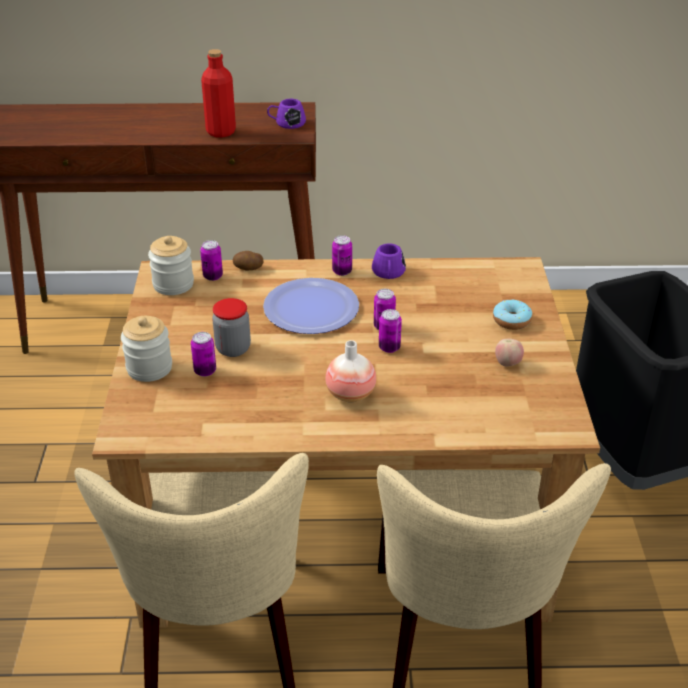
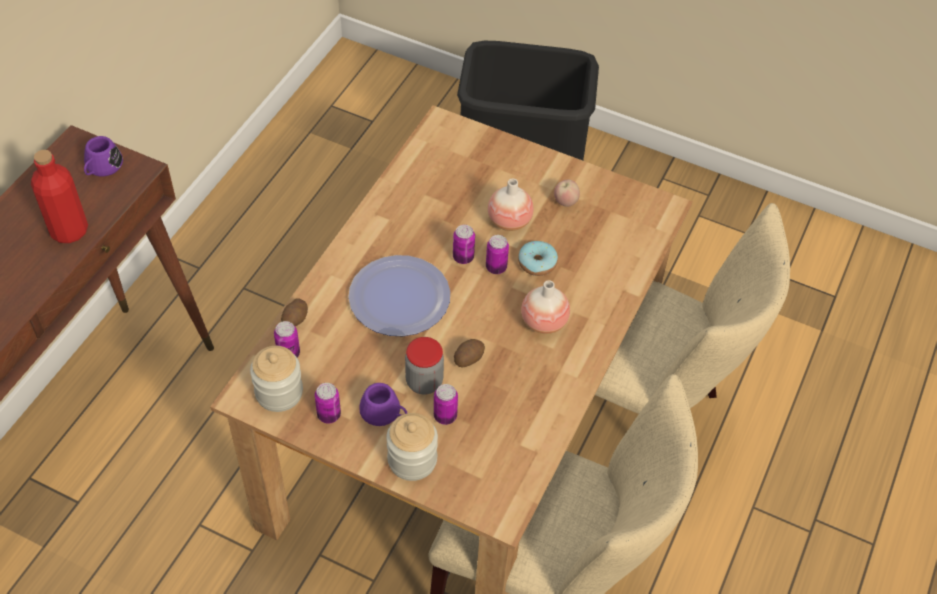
camera: 65 degrees left, 15 degrees up
(275, 364) = (468, 358): none -> potato
(342, 271) = (355, 249): can -> can (329, 415)
(388, 273) = (383, 217): purple mug -> purple mug (384, 413)
(450, 338) = (509, 221): none -> vase
(511, 321) = (511, 170): donut -> donut (537, 263)

